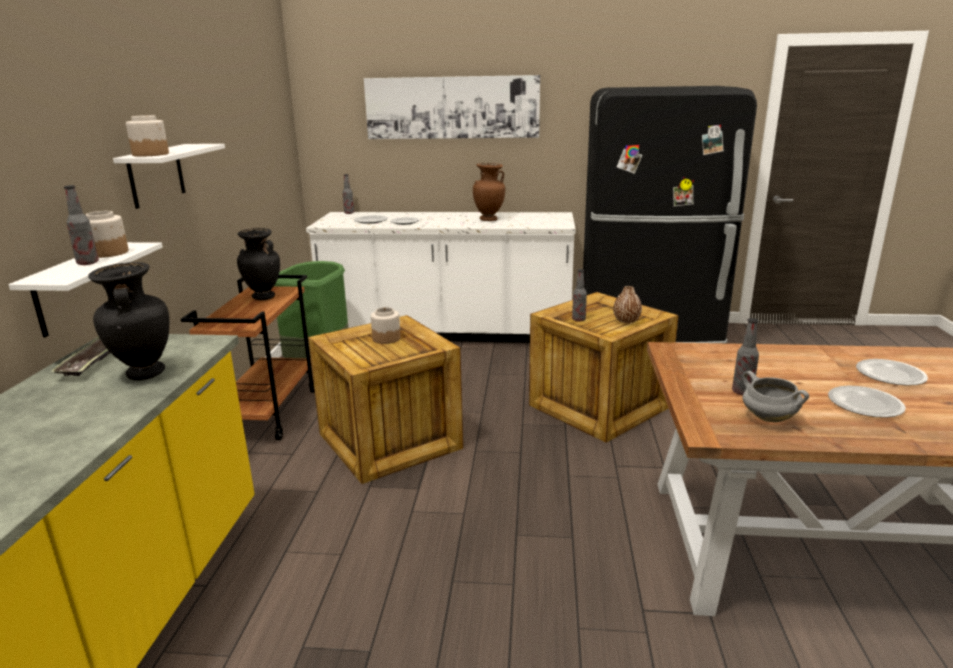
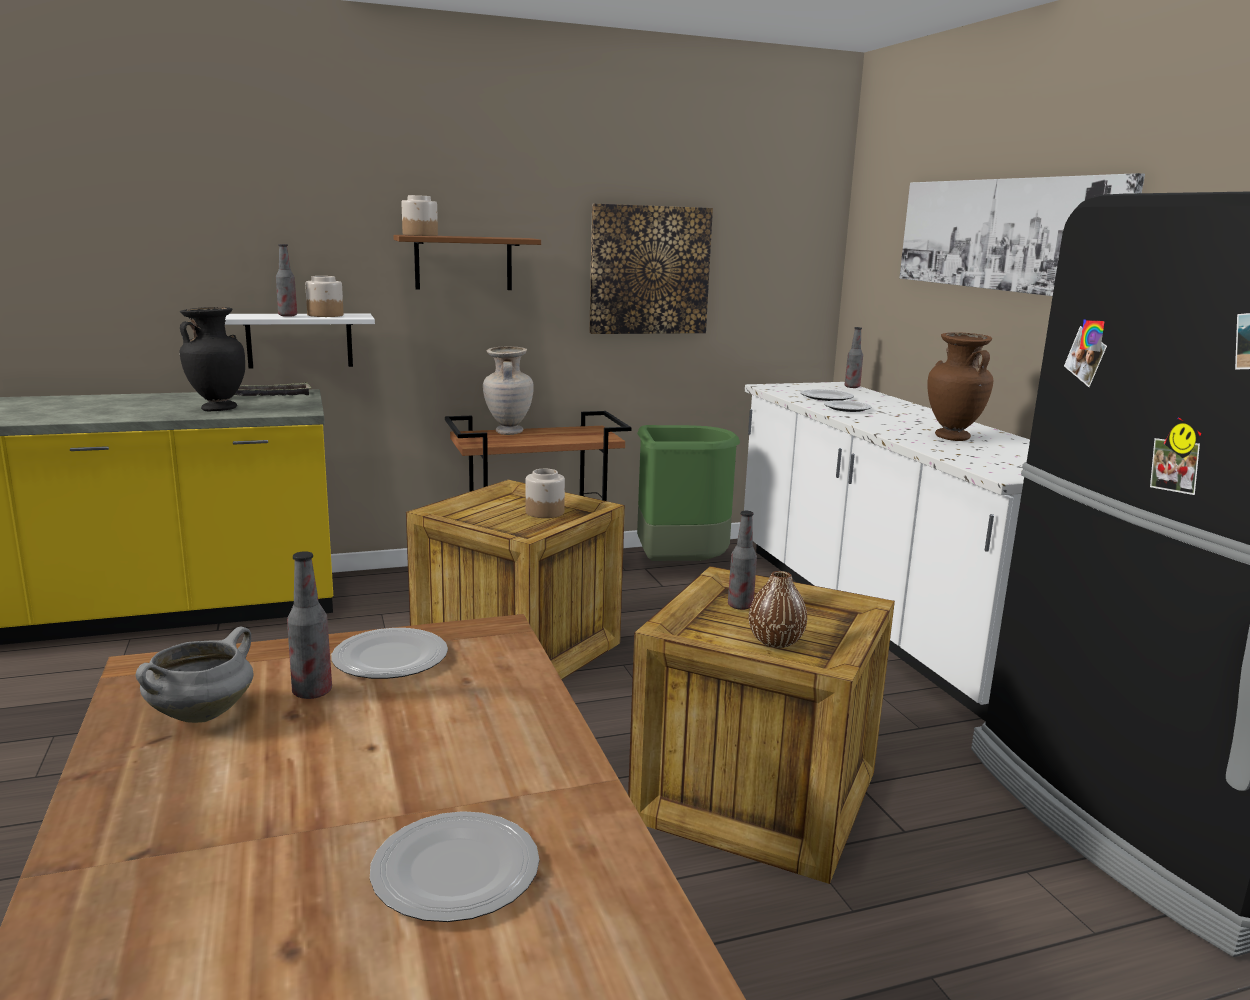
camera: 65 degrees right, 5 degrees down
(156, 175) = (463, 263): white shelf -> brown shelf
(226, 312) = (508, 432): none -> beige vase
(237, 157) = (649, 270): none -> picture
(263, 297) = (568, 434): black vase -> none
(865, 404) = (270, 819): plate -> plate (392, 658)

